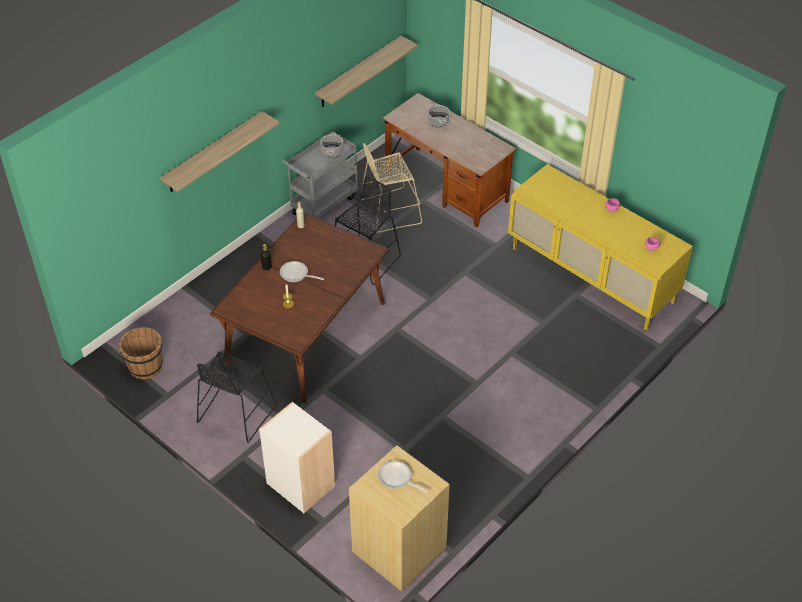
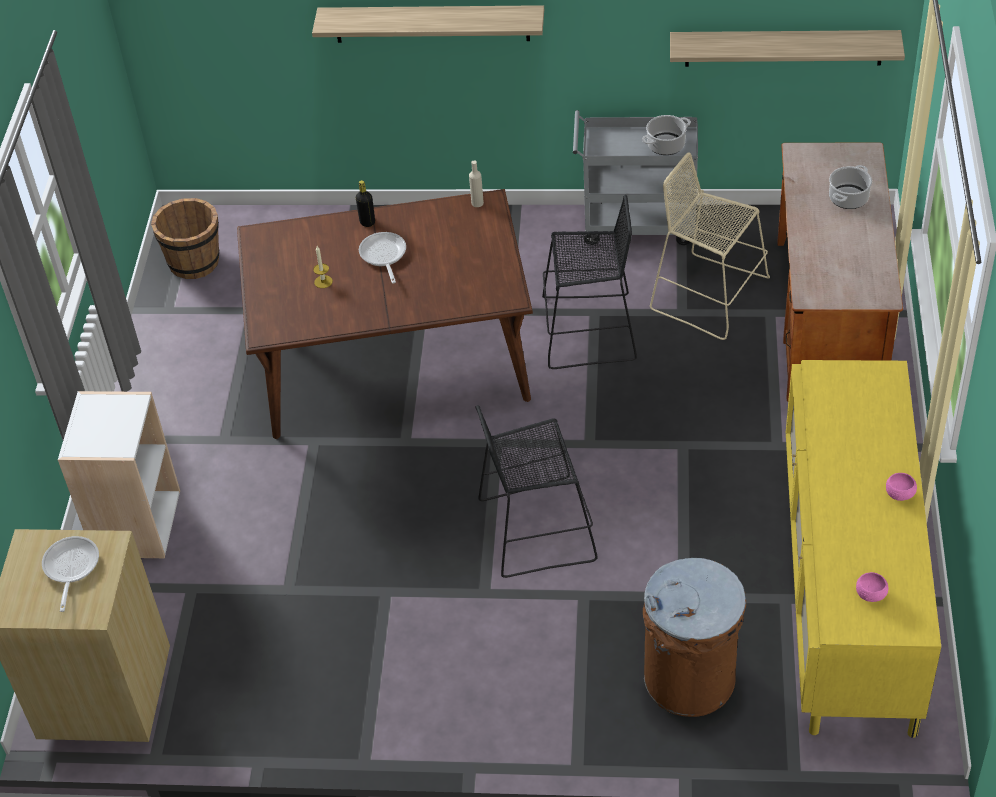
camera: 55 degrees right, 0 degrees up
(236, 412) = (199, 386): black stool -> black stool (538, 527)
(587, 347) = (690, 679): none -> brown trash can

